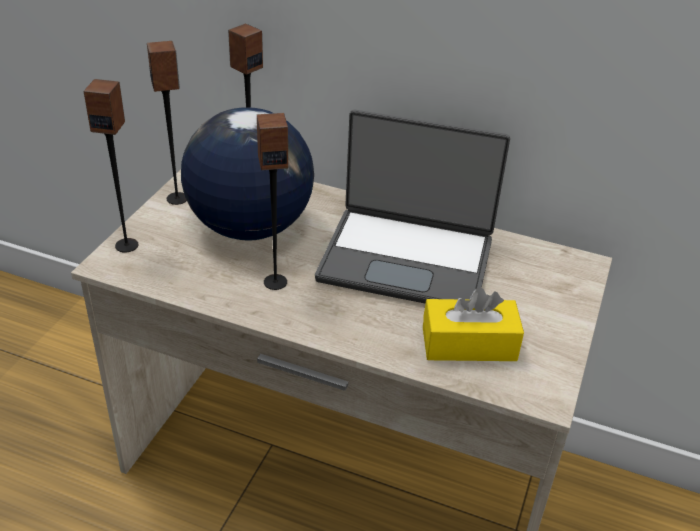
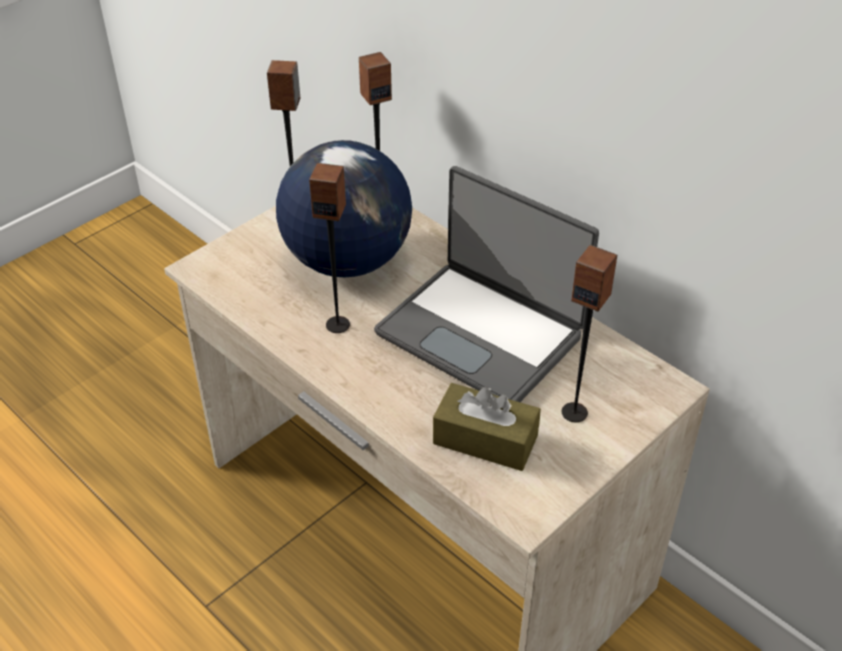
camera: 25 degrees right, 5 degrees up
(127, 245) = (225, 252): speaker -> speaker (575, 412)
(469, 344) = (485, 439): yellow tissue box -> brown tissue box

